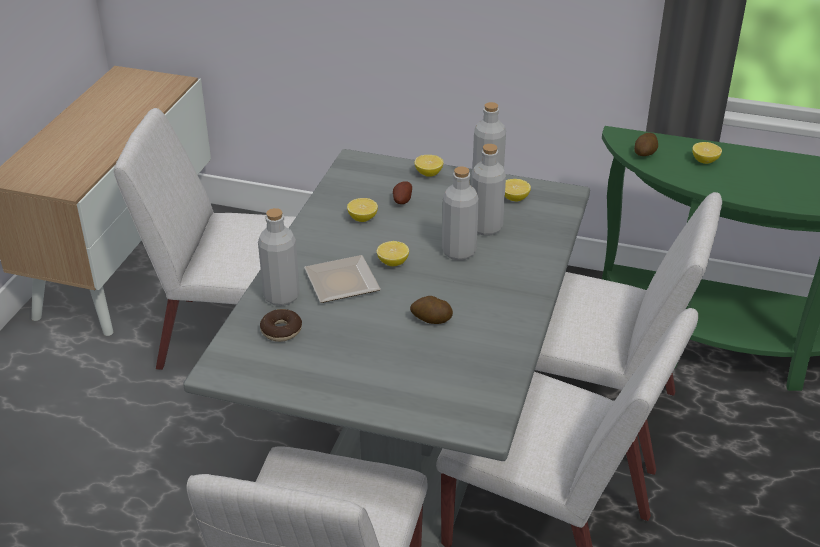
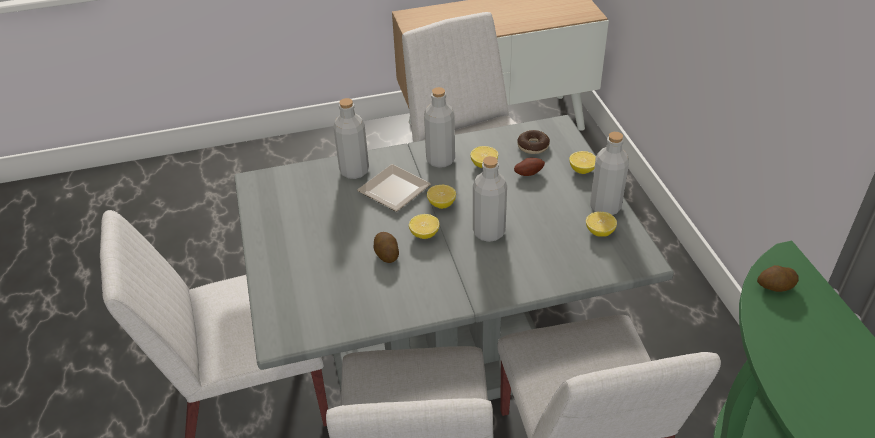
camera: 60 degrees right, 5 degrees up
(281, 330) = (316, 188): donut -> donut (533, 146)
(486, 227) = (538, 233): grey bottle -> grey bottle (440, 160)
(704, 161) = (818, 337): lemon -> lemon (424, 234)

